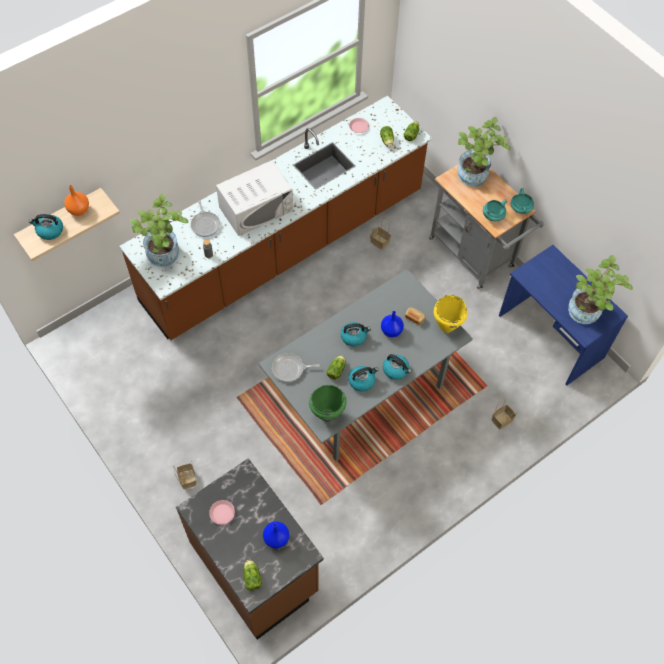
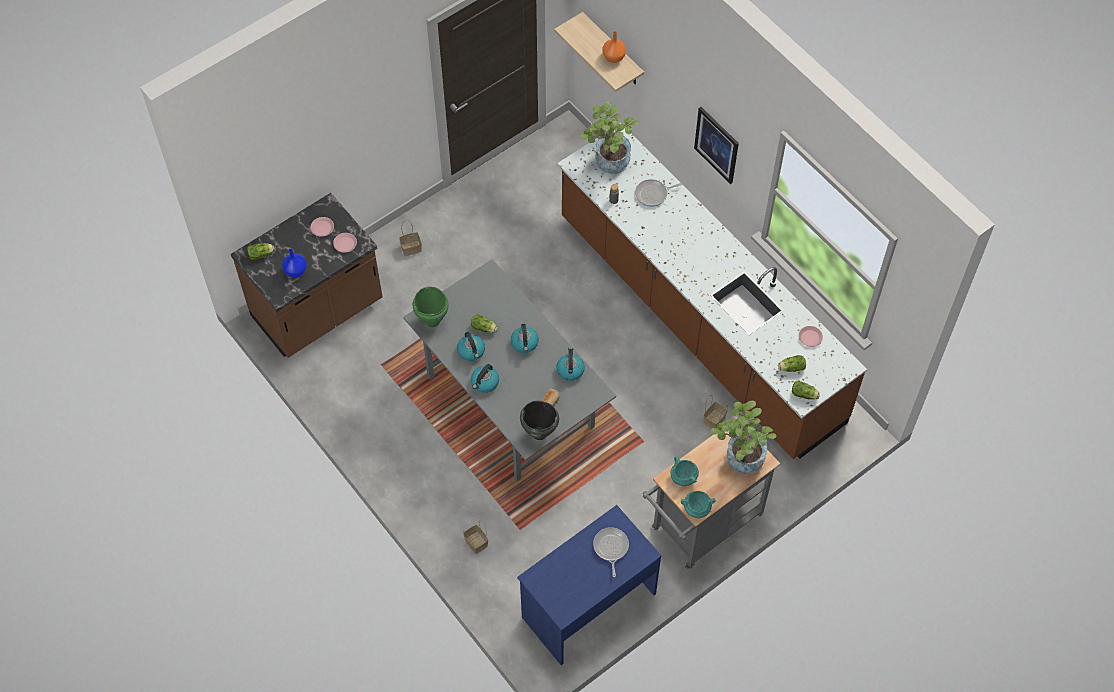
camera: 90 degrees right, 0 degrees up
(49, 231) = (587, 38): kettle -> kettle (570, 370)
(193, 140) = (717, 144): none -> picture
(244, 489) = (345, 244): none -> pink plate
(256, 208) = (677, 239): white microwave -> none
(290, 369) = (485, 286): frying pan -> frying pan (610, 548)
(391, 330) = (533, 378): blue vase -> none
(446, 327) = (539, 433): yellow cooking pot -> black cooking pot
(586, 315) = (561, 583): potted plant -> none

